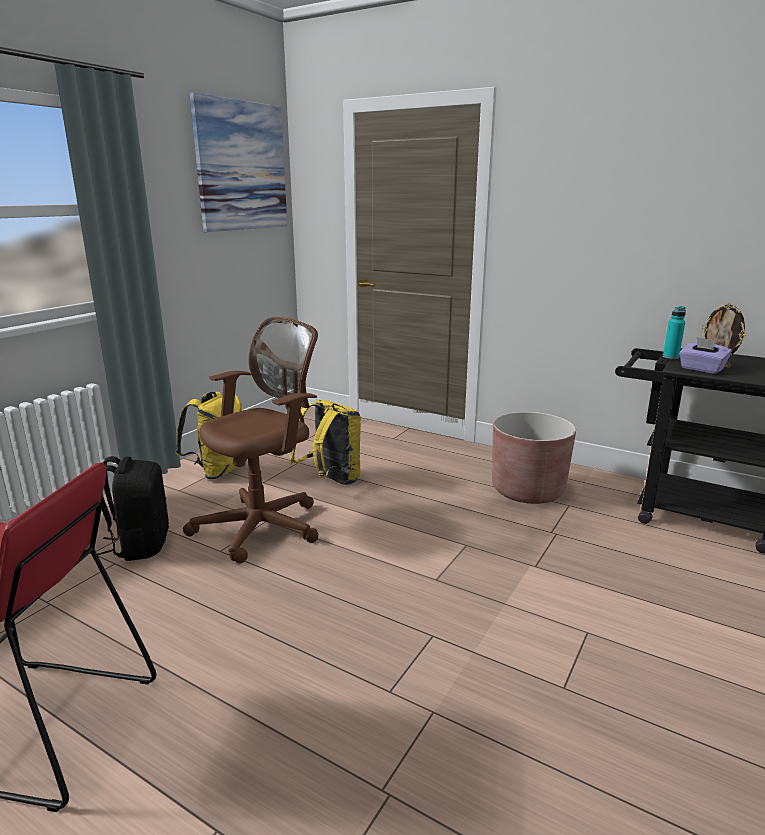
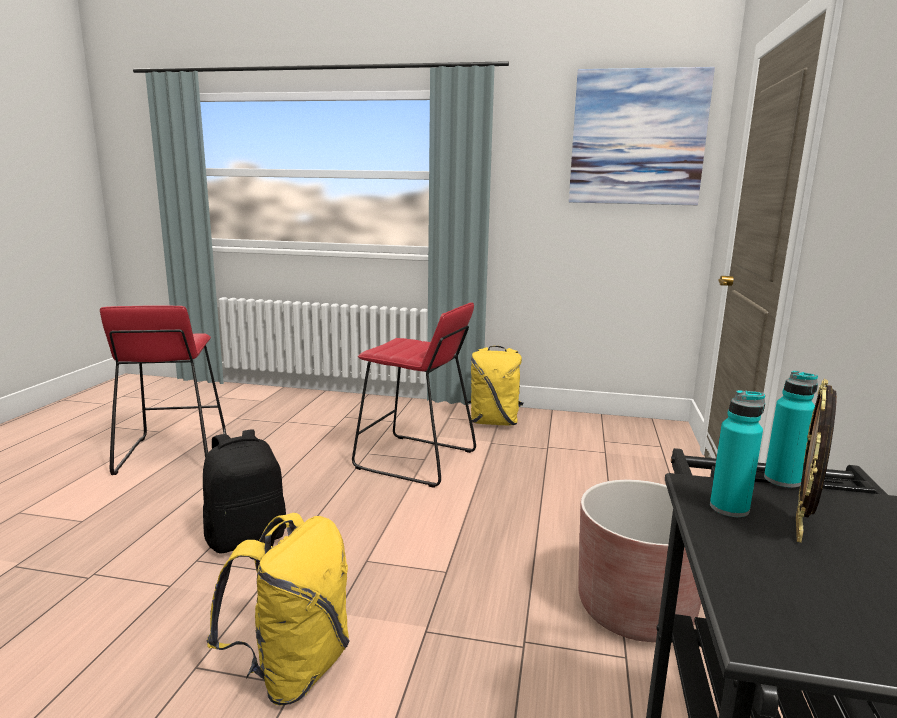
camera: 70 degrees right, 5 degrees down
(140, 545) = (361, 427): black backpack -> black backpack (247, 537)
(264, 526) = (415, 460): brown office chair -> red stool
(331, 480) = (524, 471): yellow backpack -> yellow backpack (292, 670)
(701, 369) = (729, 508): purple tissue box -> turquoise bottle

